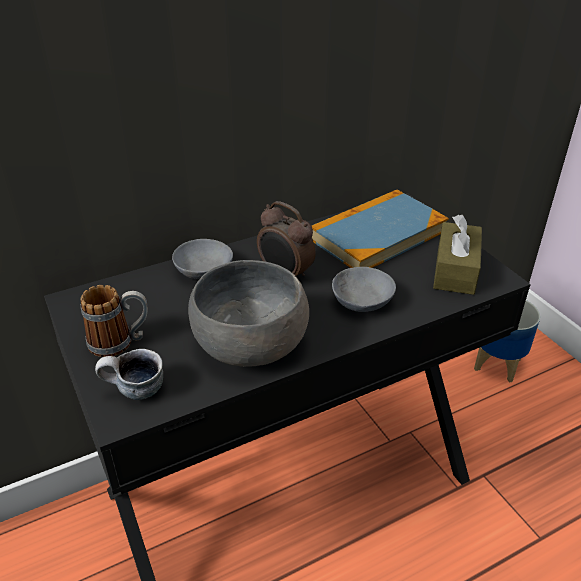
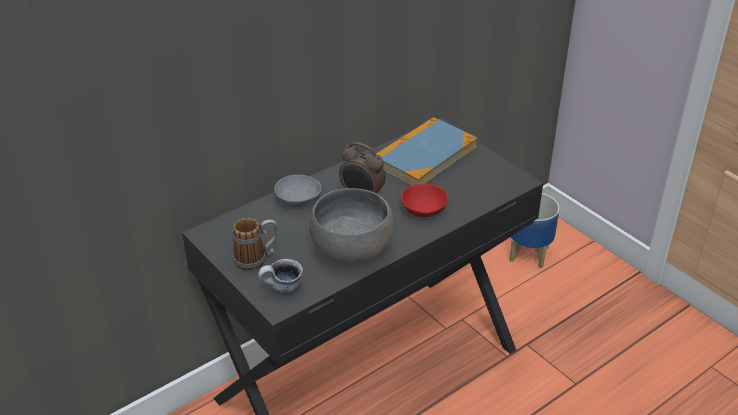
camera: 10 degrees left, 0 degrees up
(362, 302) = (424, 210): grey bowl -> red bowl
(455, 270) = (488, 178): brown tissue box -> none

